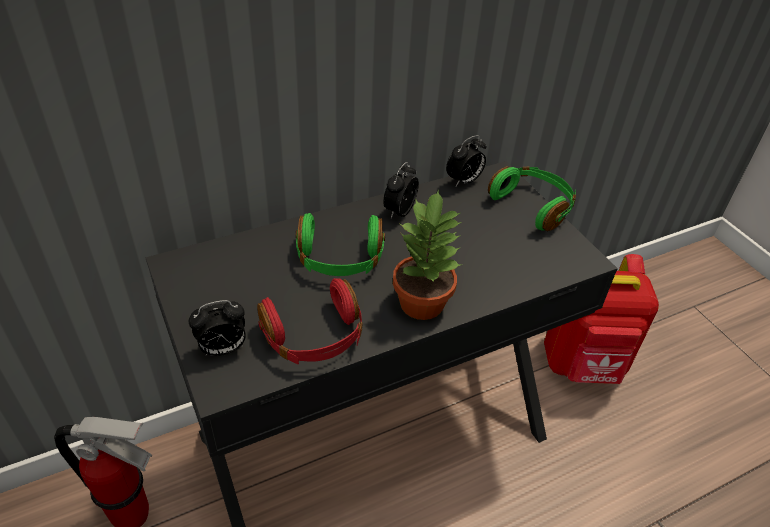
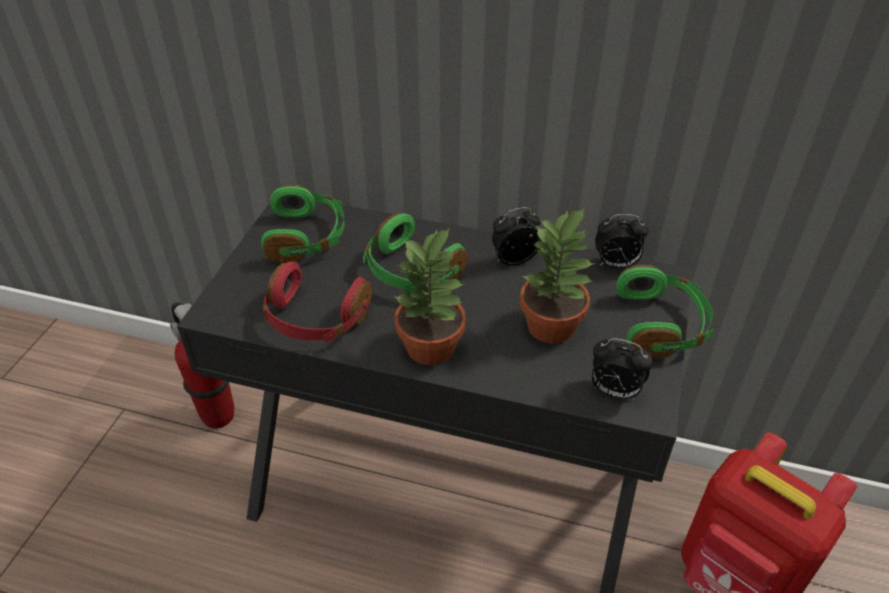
camera: 45 degrees right, 0 degrees up
(223, 278) = (307, 237): none -> green headphones
(223, 349) = (245, 288): alarm clock -> alarm clock (614, 392)
(477, 242) = (552, 326): none -> potted plant

